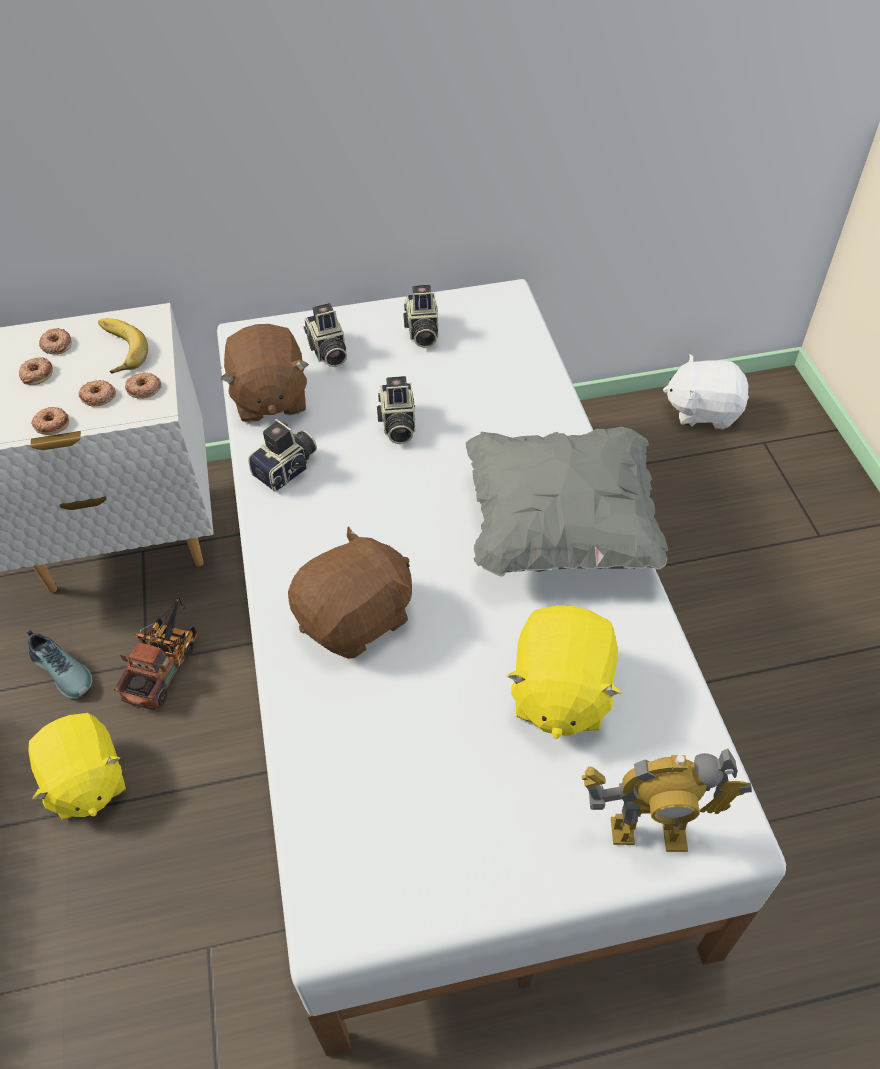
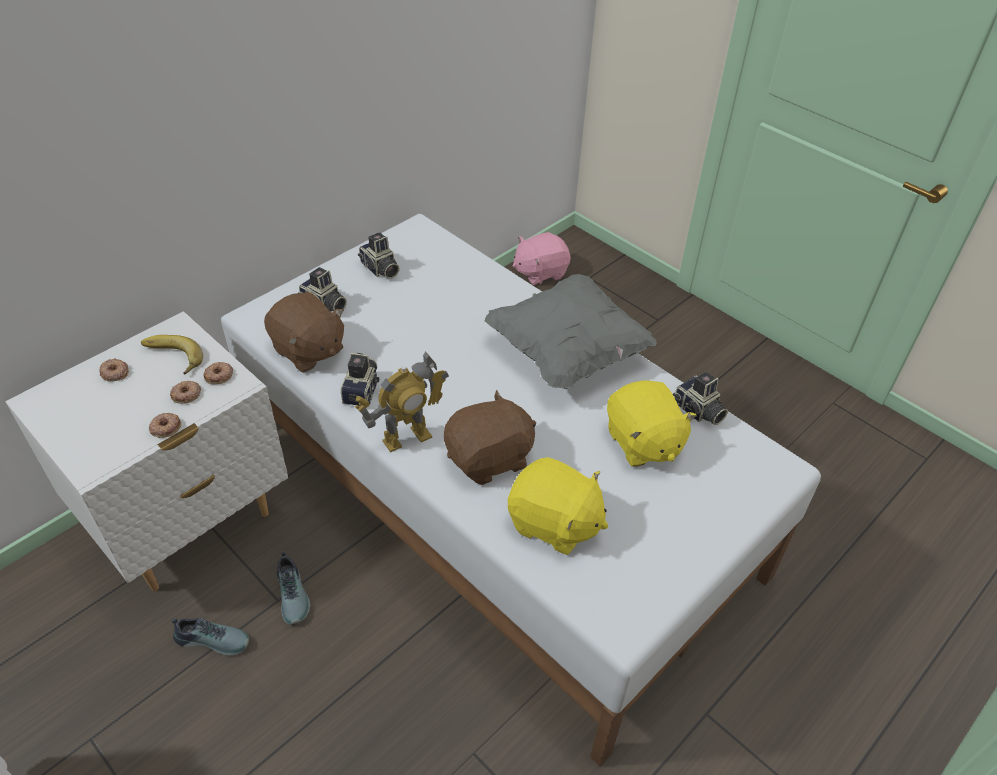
camera: 35 degrees left, 5 degrees down
(36, 374) = (117, 399): donut -> none
(85, 781) = (296, 703): yellow plush toy -> yellow plush toy (554, 523)
(165, 664) = (294, 594): toy truck -> shoe
(357, 619) = (490, 459): brown plush toy -> brown plush toy turned 45 degrees clockwise
(397, 424) = (414, 333): camera -> camera (698, 411)
(648, 832) = (746, 490): toy robot -> toy robot (406, 438)
(703, 411) = (540, 272): white plush toy -> pink plush toy

